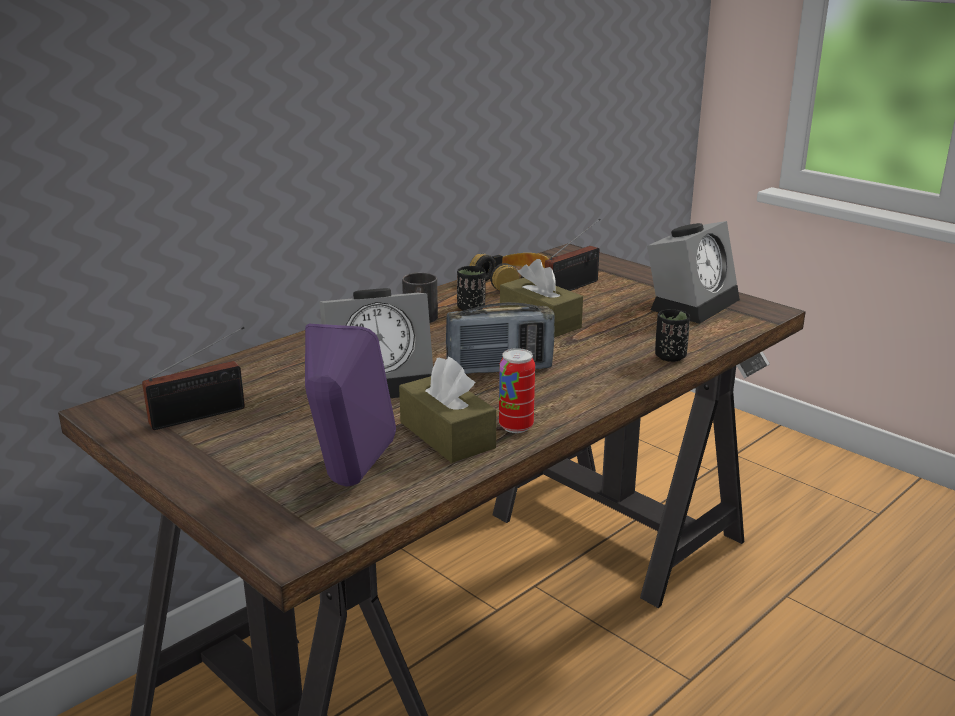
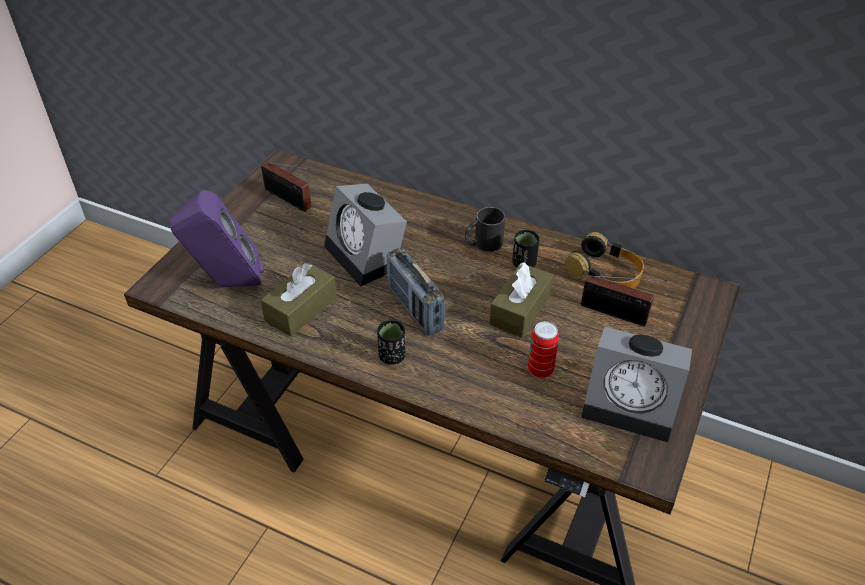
camera: 70 degrees right, 20 degrees up
(516, 426) = (325, 339): can -> can (540, 370)
(670, 357) = (490, 406): black cup -> black cup (392, 356)

